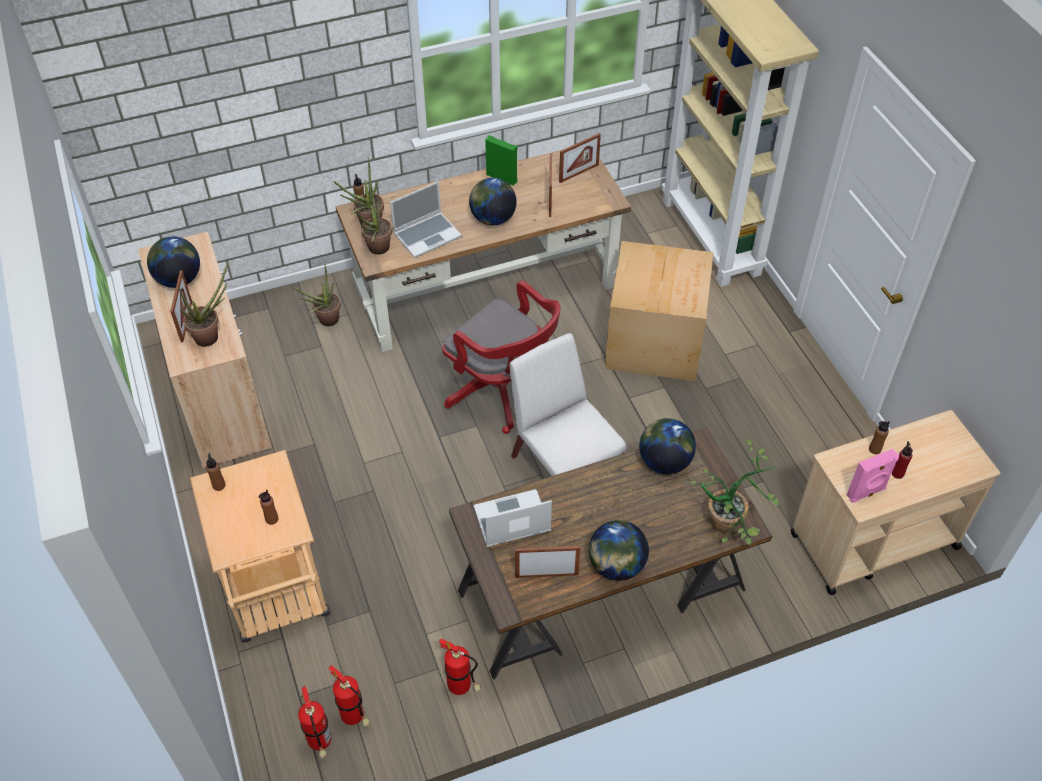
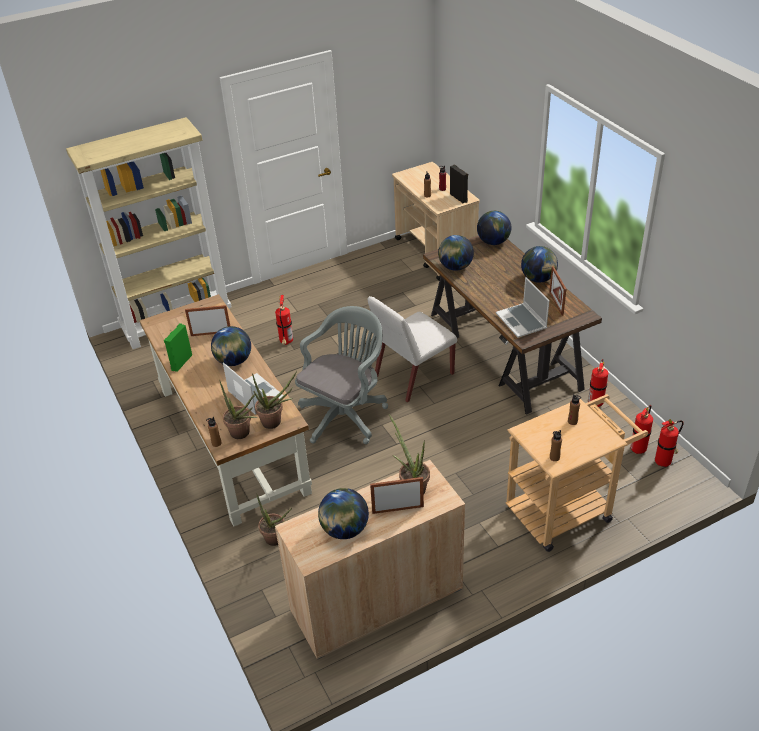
camera: 95 degrees left, 10 degrees down
(504, 391) = (346, 414): red office chair -> grey office chair
(579, 173) = (178, 322): picture frame -> none
(656, 340) = (286, 342): cardboard box -> fire extinguisher
(731, 524) = (493, 242): potted plant -> globe
(866, 493) = (459, 197): pink speaker -> black speaker

